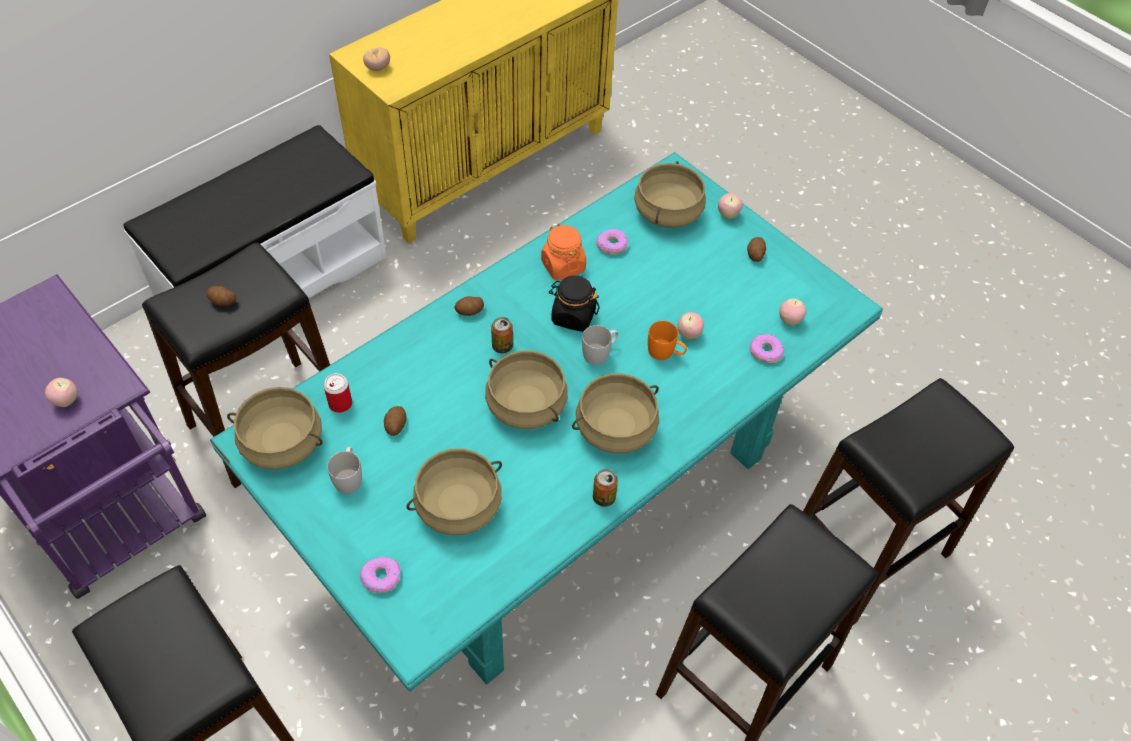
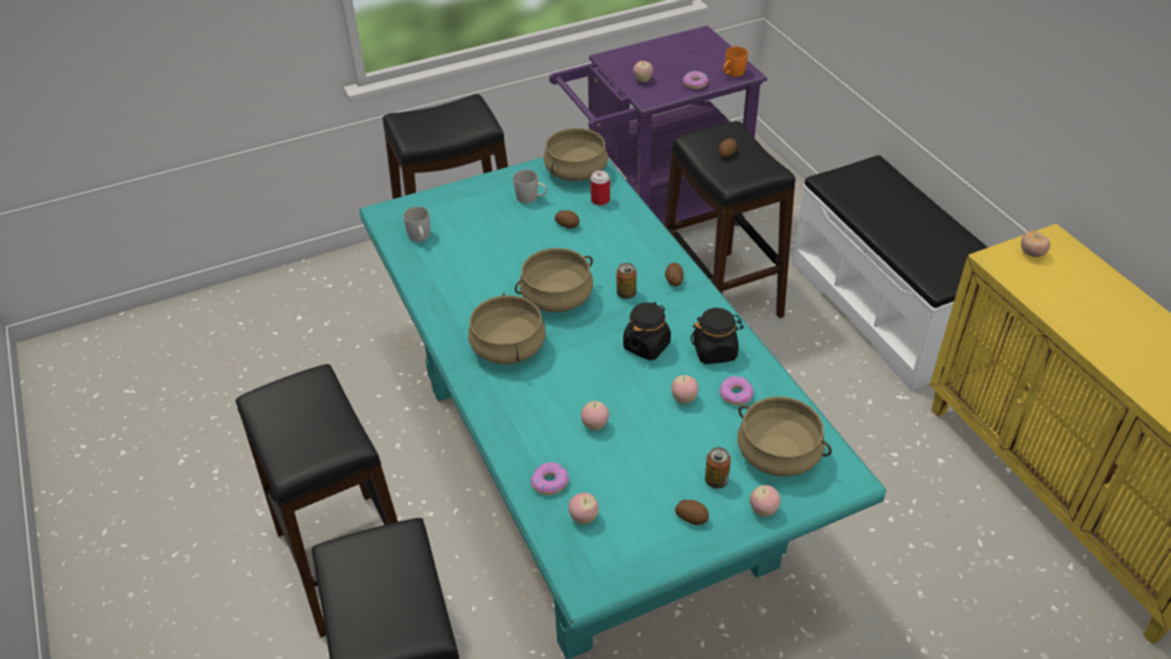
camera: 110 degrees right, 10 degrees down
(381, 577) = (442, 204): donut -> donut (695, 83)
(458, 504) = (480, 247): beige cooking pot -> none
(563, 266) = (715, 351): orange jar -> black jar
(600, 352) = (596, 355): white mug -> white mug (420, 238)
(604, 498) = (444, 325): can -> can (716, 480)
(631, 278) = (684, 399): none -> apple
(665, 353) = (578, 401): orange mug -> orange mug (732, 74)

